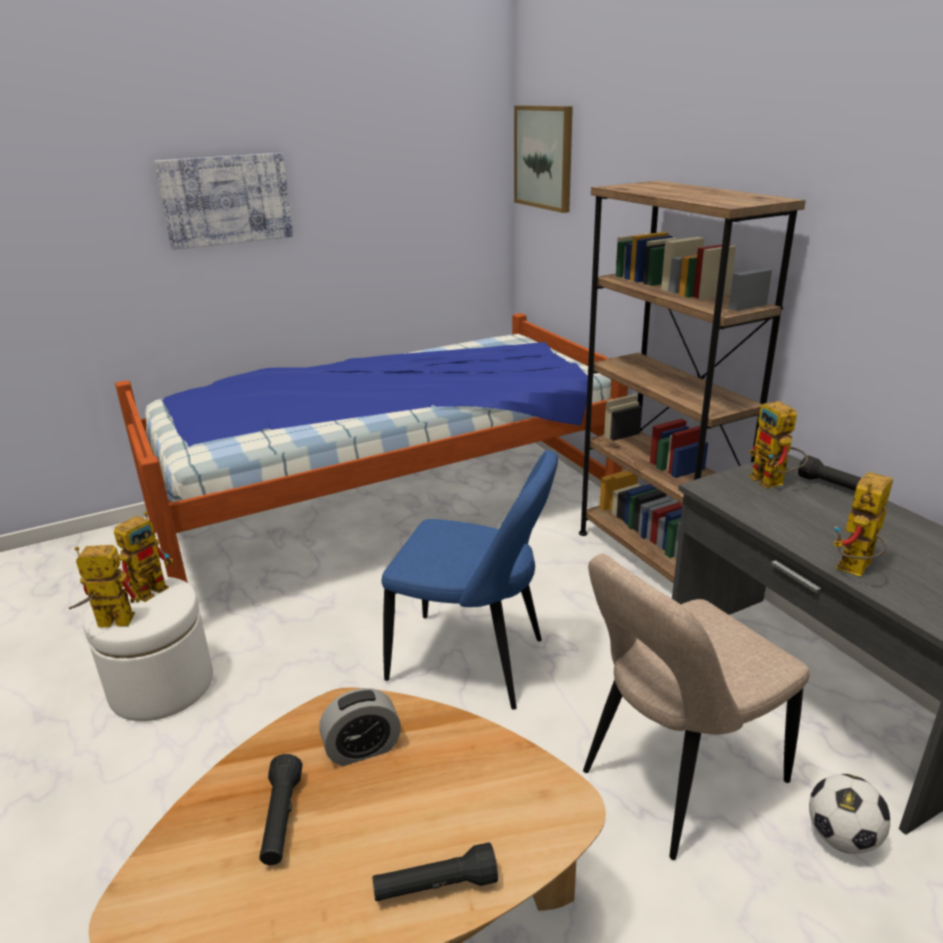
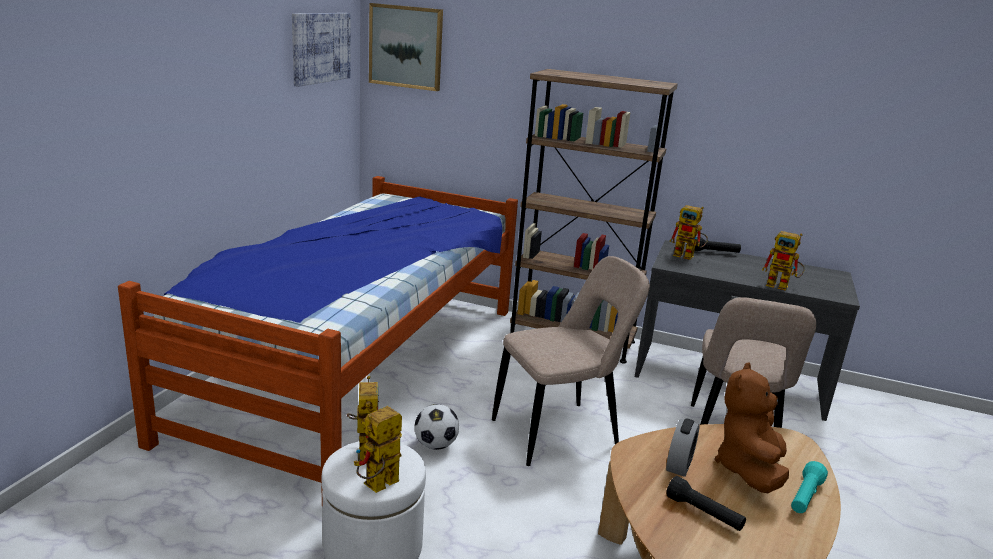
camera: 45 degrees left, 5 degrees down
(226, 200) = (189, 82): picture -> picture (321, 47)
(431, 806) = (749, 470): none -> brown plush toy
(435, 887) = (805, 497): black flashlight -> turquoise flashlight
(473, 662) = (560, 433): blue chair -> beige chair
(841, 837) = (811, 433): football -> football (436, 445)
(855, 570) = (782, 286): toy robot -> toy robot turned 60 degrees counterclockwise

